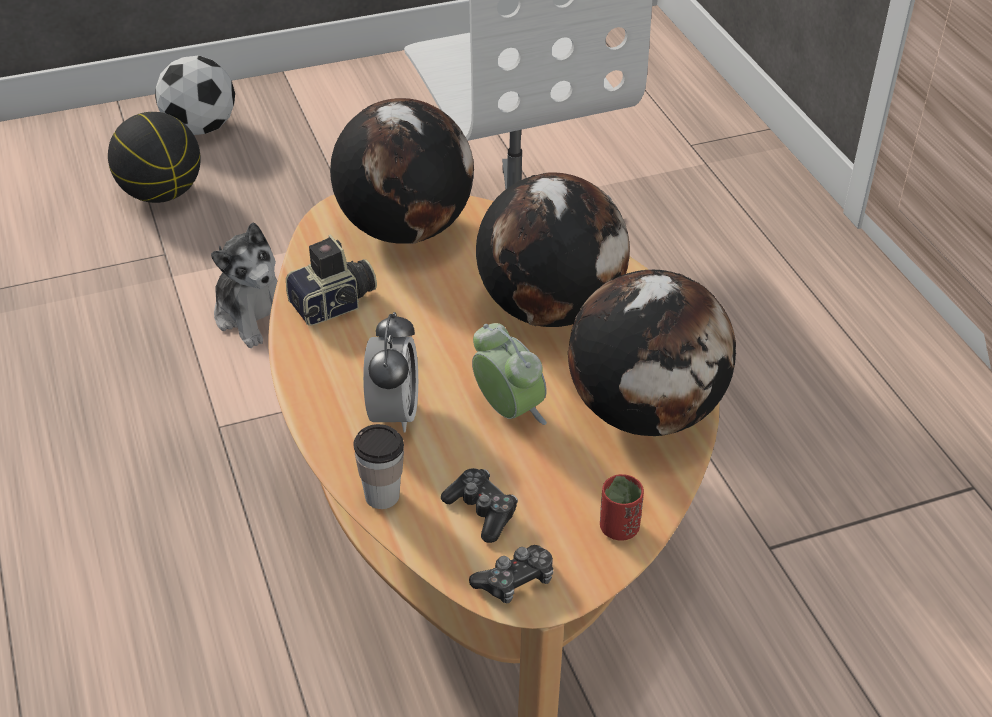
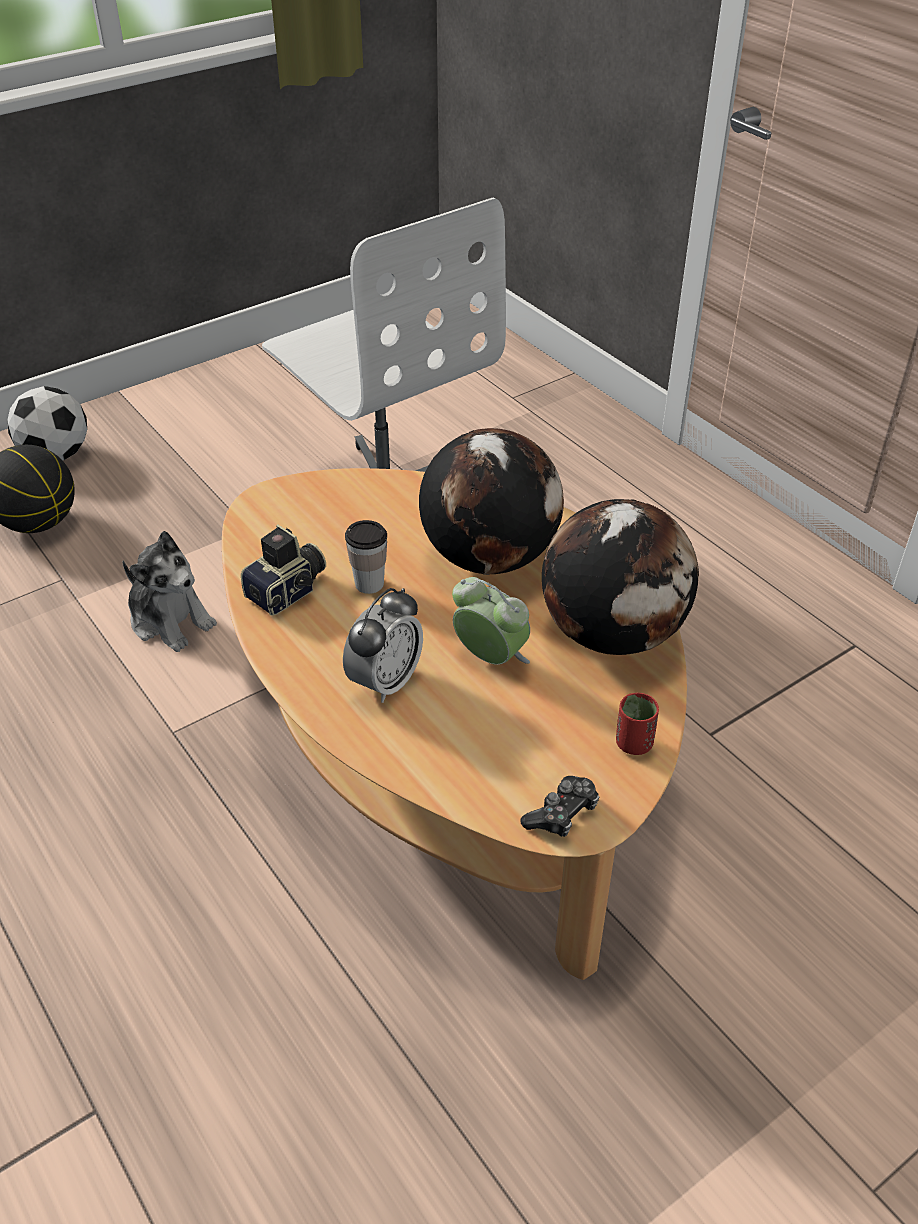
camera: 15 degrees left, 0 degrees up
(382, 496) = (406, 762): cup -> cup (369, 584)
(393, 413) = (385, 682): alarm clock -> alarm clock turned 45 degrees clockwise
(404, 229) = (326, 509): globe -> none
(482, 511) = (505, 755): game controller -> none

